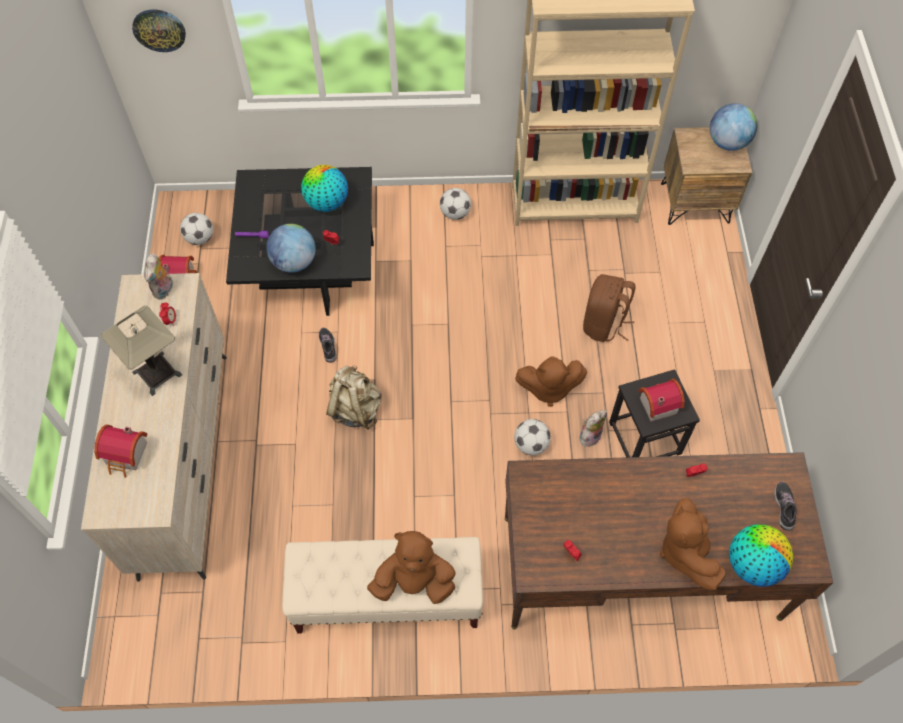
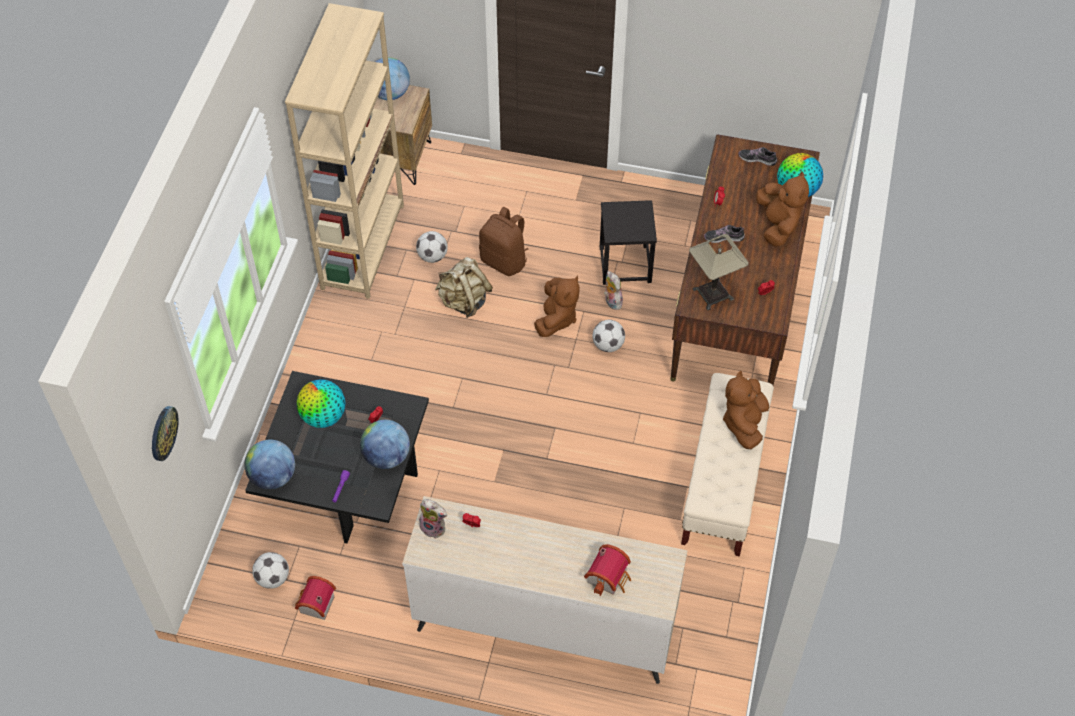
camera: 75 degrees left, 5 degrees down
(157, 373) = (528, 543): table lamp -> table lamp (712, 294)
(254, 185) = (273, 477): none -> globe
(328, 346) = (453, 481): shoe -> shoe (724, 237)
(355, 409) = (530, 471): beige backpack -> beige backpack (464, 301)
(455, 213) = (335, 343): football -> football (432, 256)
(656, 404) = (629, 223): toy house -> none
(686, 551) = (778, 225): brown plush toy -> brown plush toy turned 105 degrees counterclockwise

